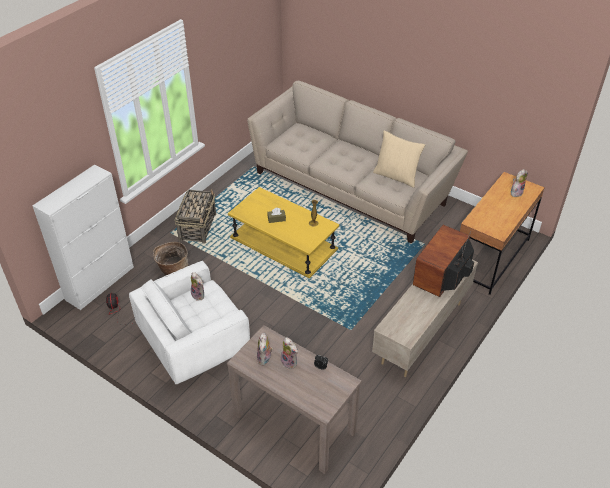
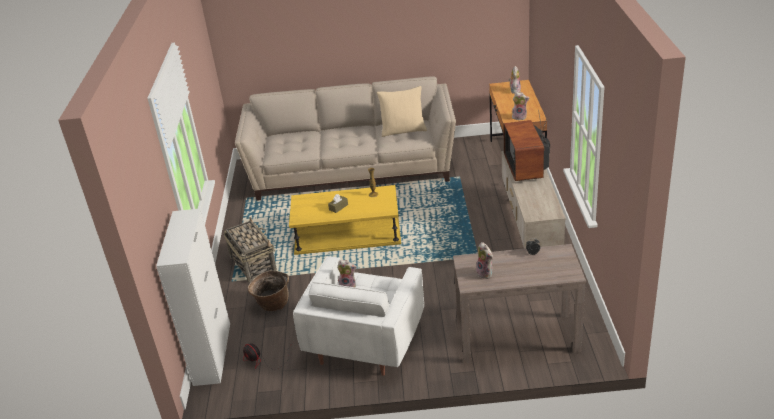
camera: 35 degrees left, 10 degrees down
(290, 362) = (507, 264): plush toy -> plush toy (519, 117)

